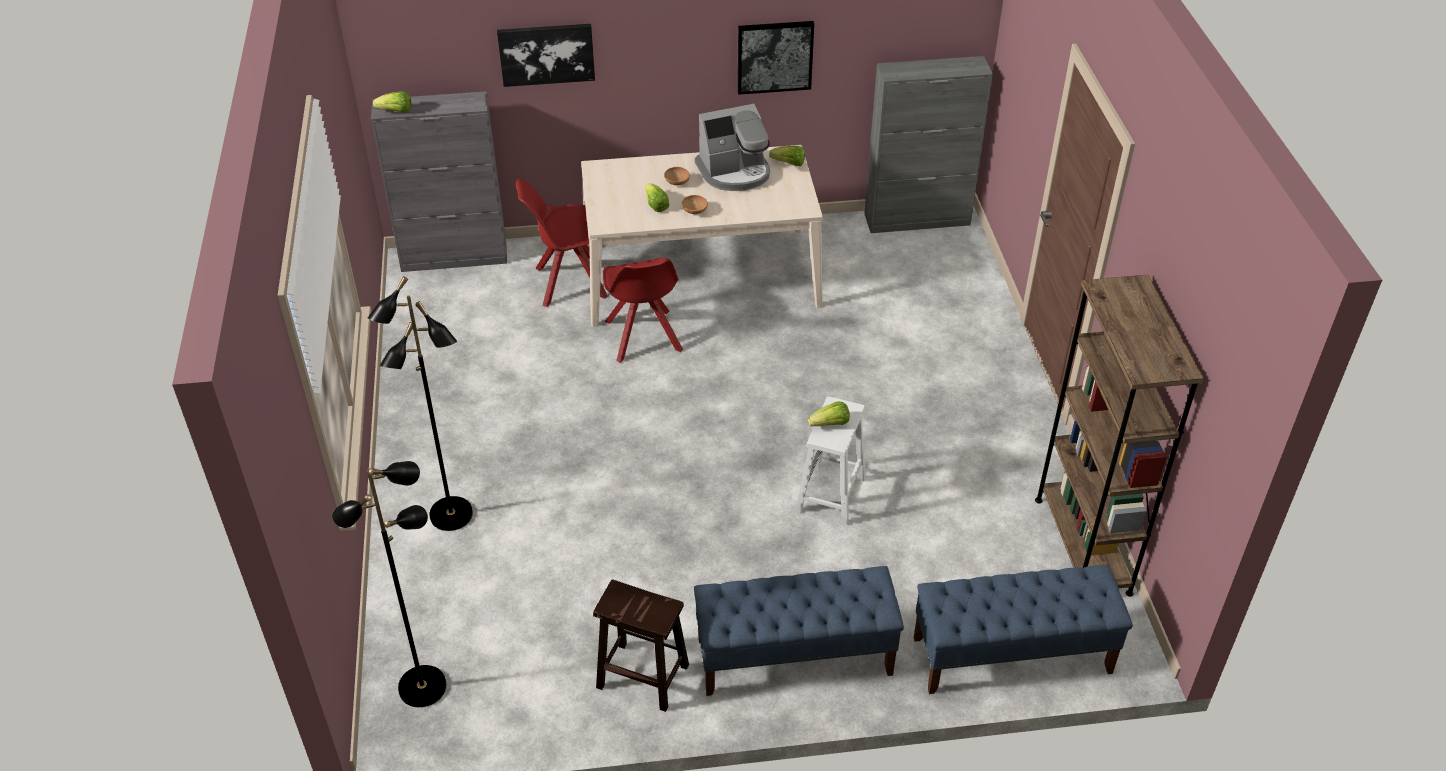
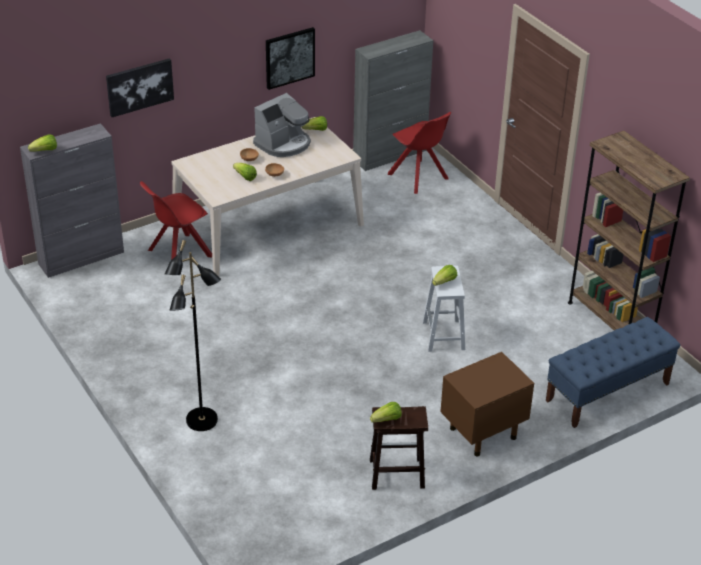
camera: 25 degrees left, 5 degrees down
(422, 685) = (257, 525): black floor lamp -> none
(618, 605) = (387, 420): none -> lettuce
(643, 337) = (256, 275): red chair -> red chair (419, 177)
(794, 657) = (482, 433): blue bench -> brown nightstand

